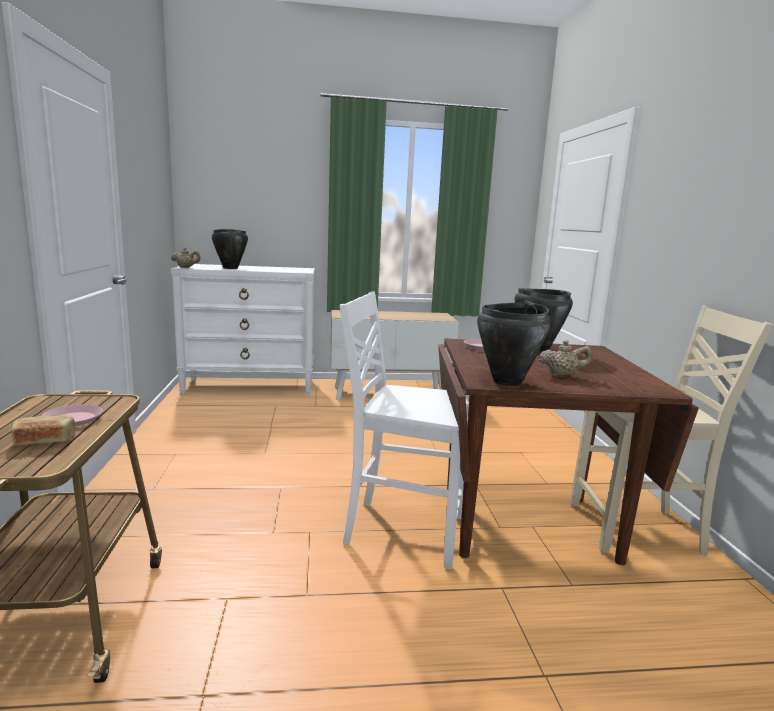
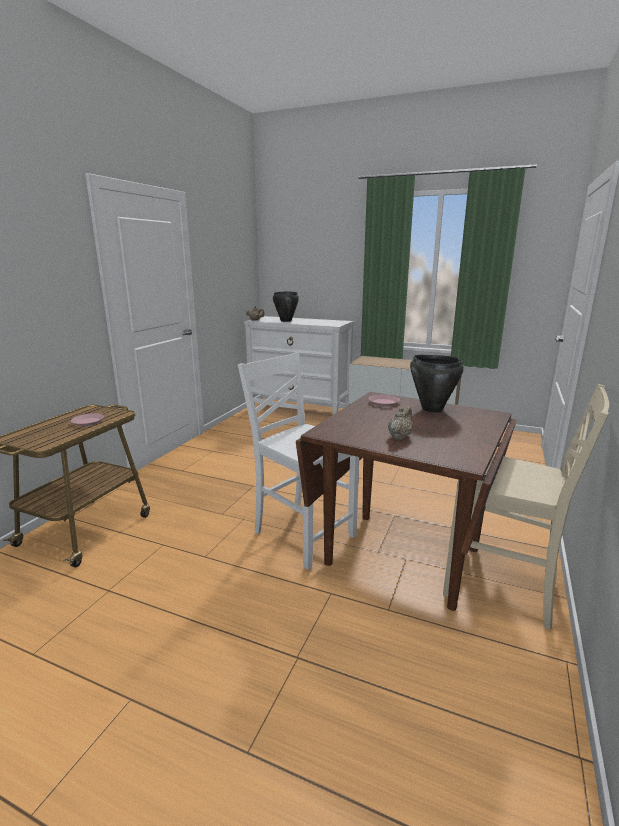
camera: 30 degrees right, 5 degrees up
(45, 441) = (61, 432): bread -> none
(508, 382) = (341, 435): black cooking pot -> none
(562, 376) = (399, 436): beige teapot -> beige teapot turned 90 degrees counterclockwise

